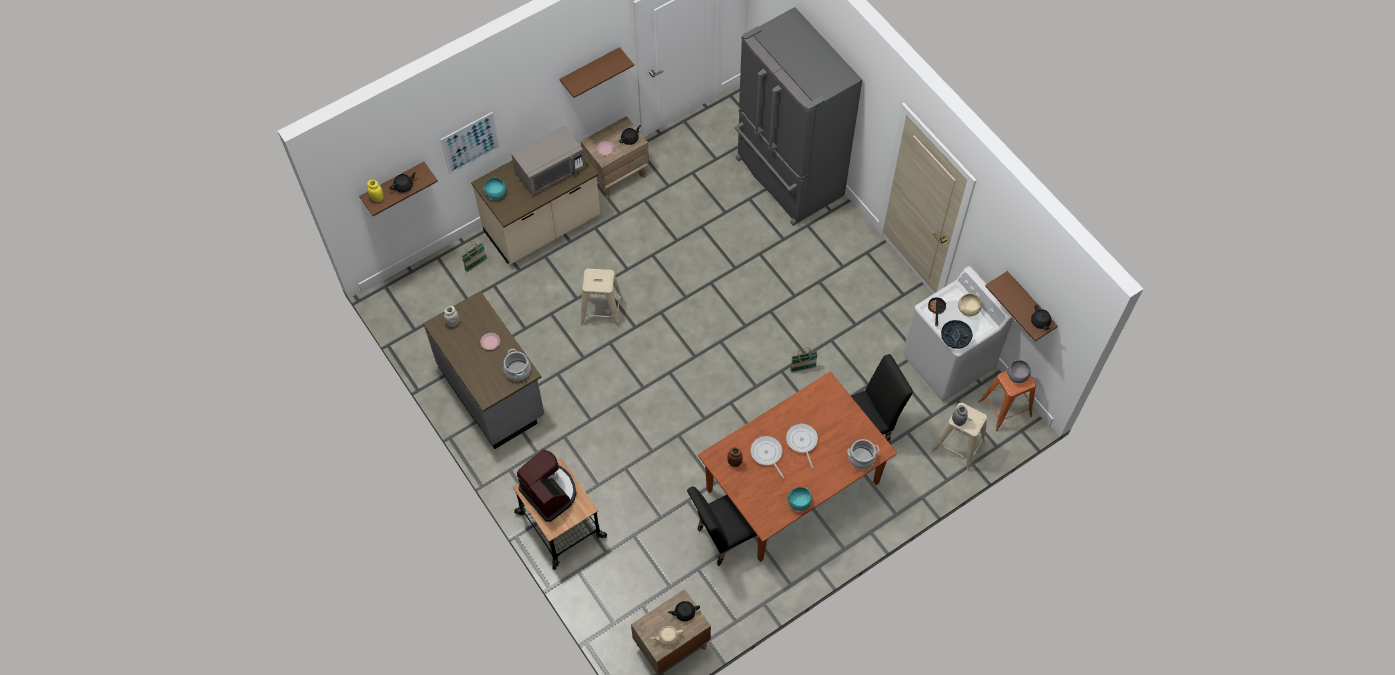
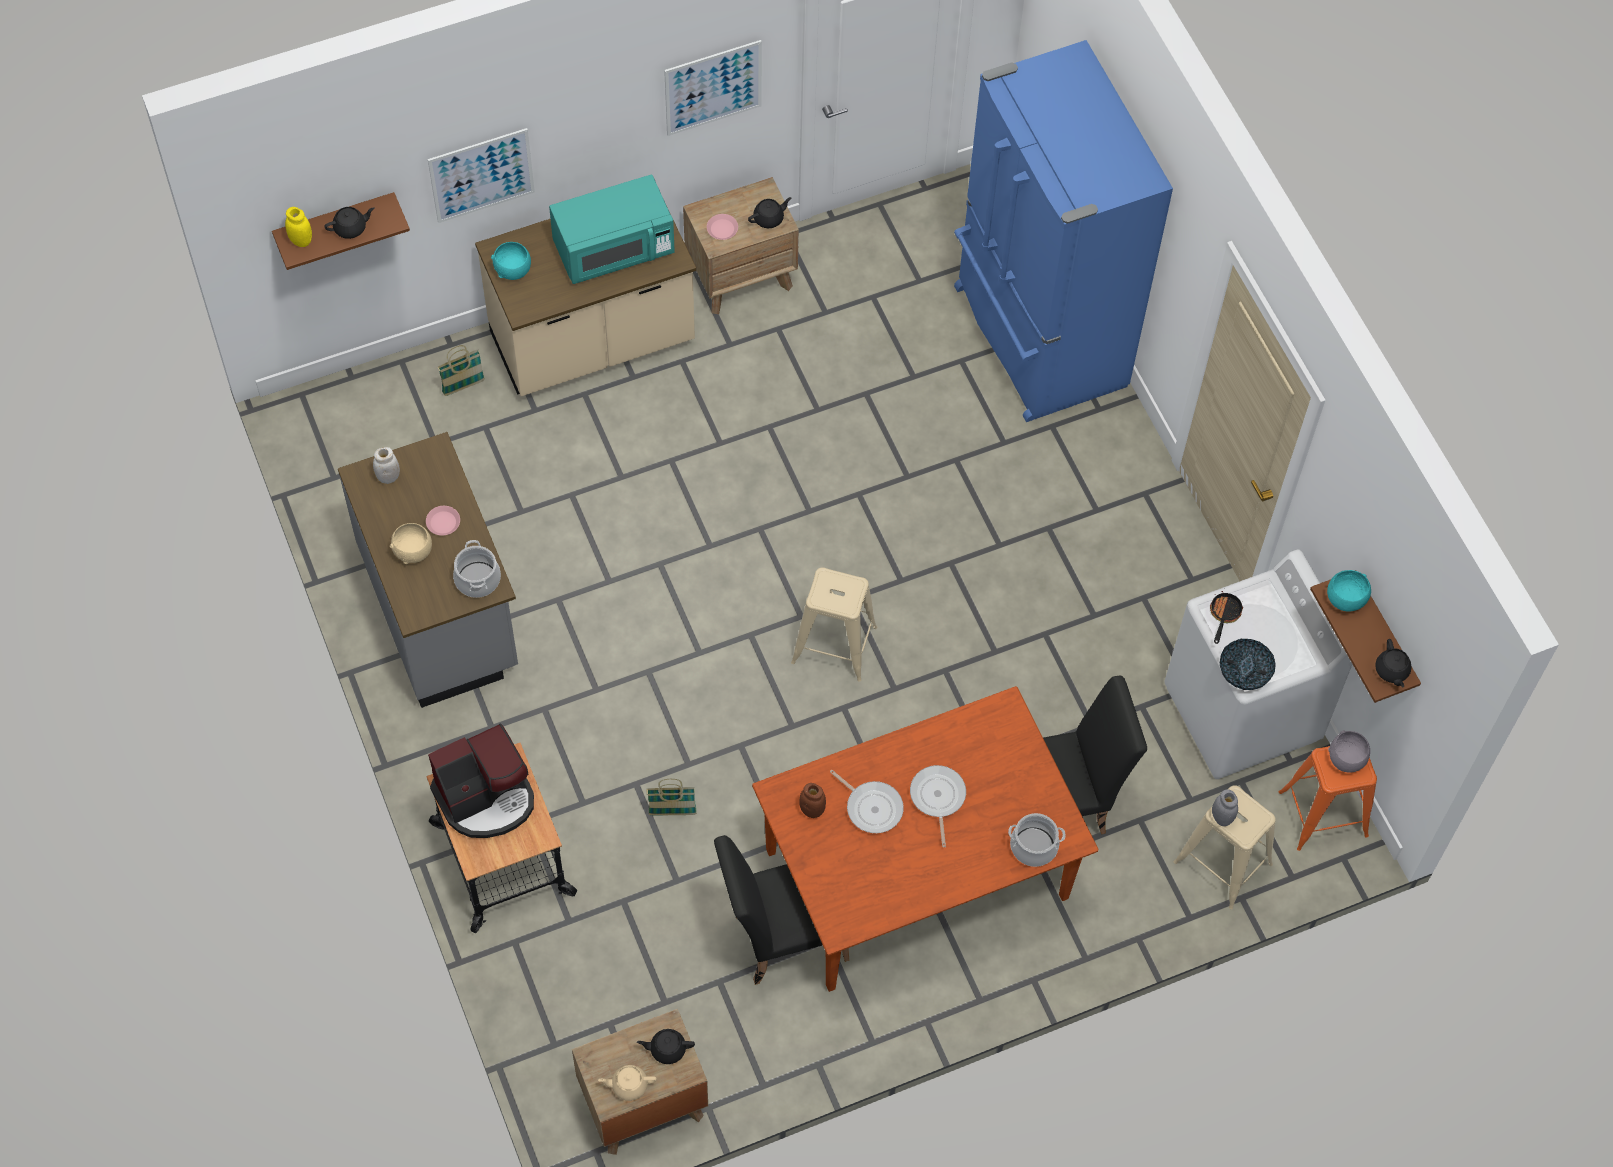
camera: 10 degrees right, 0 degrees up
(549, 492) = (486, 798): coffee machine -> coffee machine turned 90 degrees clockwise
(550, 171) = (613, 249): grey microwave -> turquoise microwave
(590, 70) = (713, 87): brown shelf -> picture
(602, 311) = (659, 507): beige stool -> beige stool (835, 645)
(767, 454) = (872, 807): frying pan -> frying pan turned 150 degrees clockwise
(787, 178) = (1036, 338): grey fridge -> blue fridge
(799, 503) = (906, 902): turquoise bowl -> turquoise bowl (1345, 600)
(803, 368) = (983, 674): basket -> basket (672, 812)
(968, 309) = (1281, 626): beige bowl -> beige bowl (414, 551)

